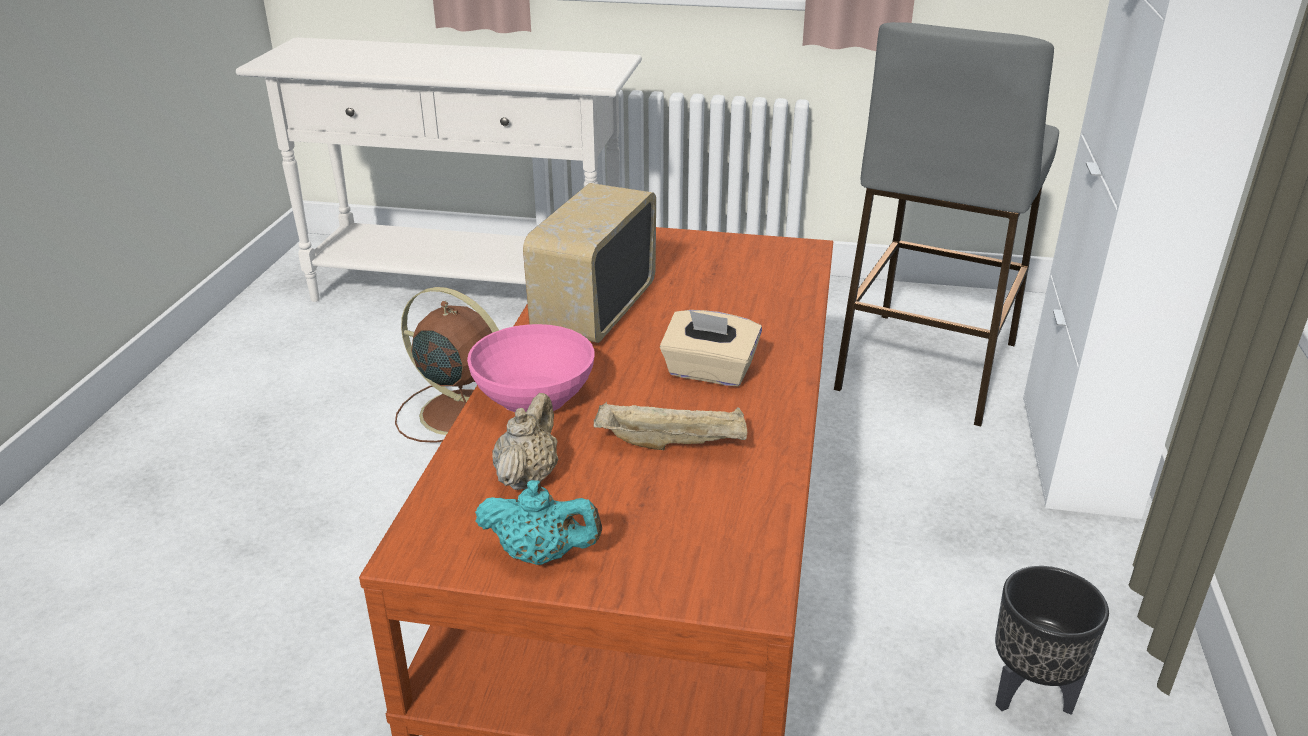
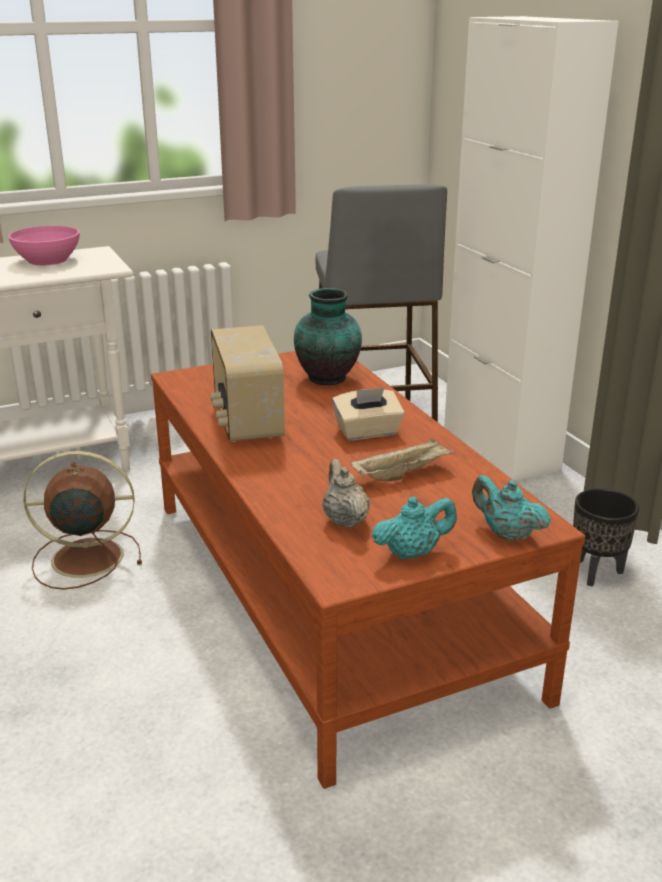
camera: 35 degrees left, 5 degrees down
(534, 397) = (283, 479): pink bowl -> pink bowl (48, 260)
(687, 583) = (506, 534): none -> turquoise teapot
(760, 285) = (329, 379): none -> vase

